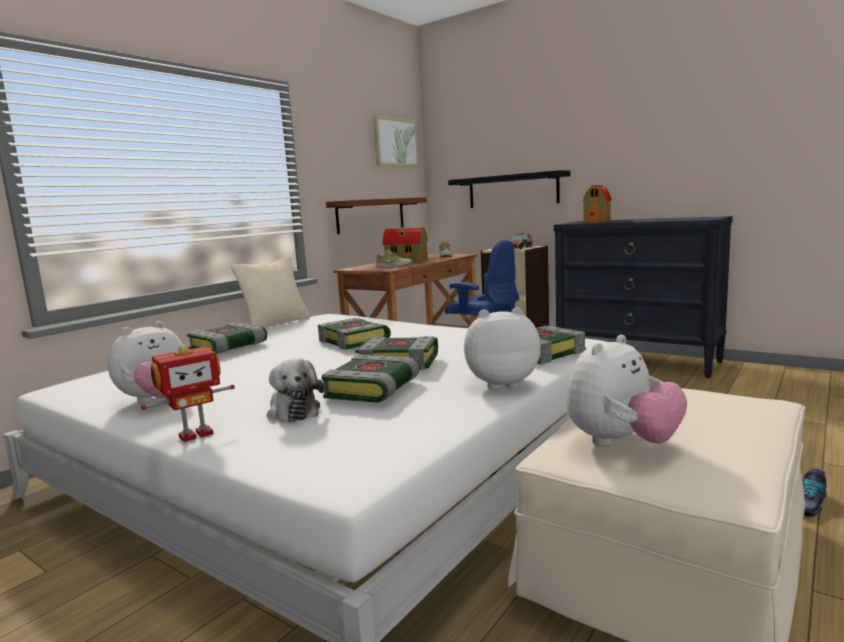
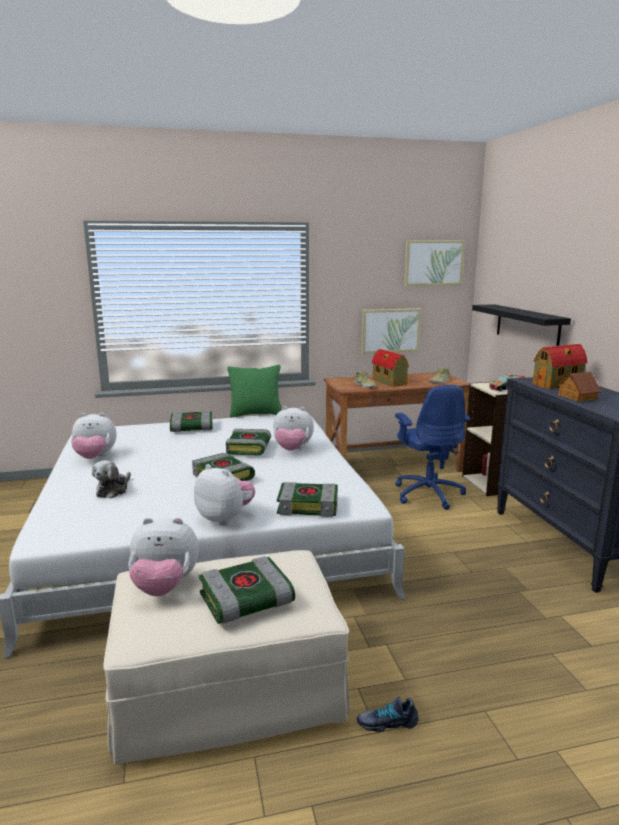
camera: 40 degrees right, 5 degrees up
(195, 434) = (62, 486): toy robot -> none
(276, 323) = (256, 414): beige pillow -> green pillow
(371, 215) = (390, 330): brown shelf -> picture
(373, 390) = (165, 492): book -> book (245, 601)
(398, 333) = (292, 449): none -> plush toy
(638, 221) = (576, 397): none -> toy house

